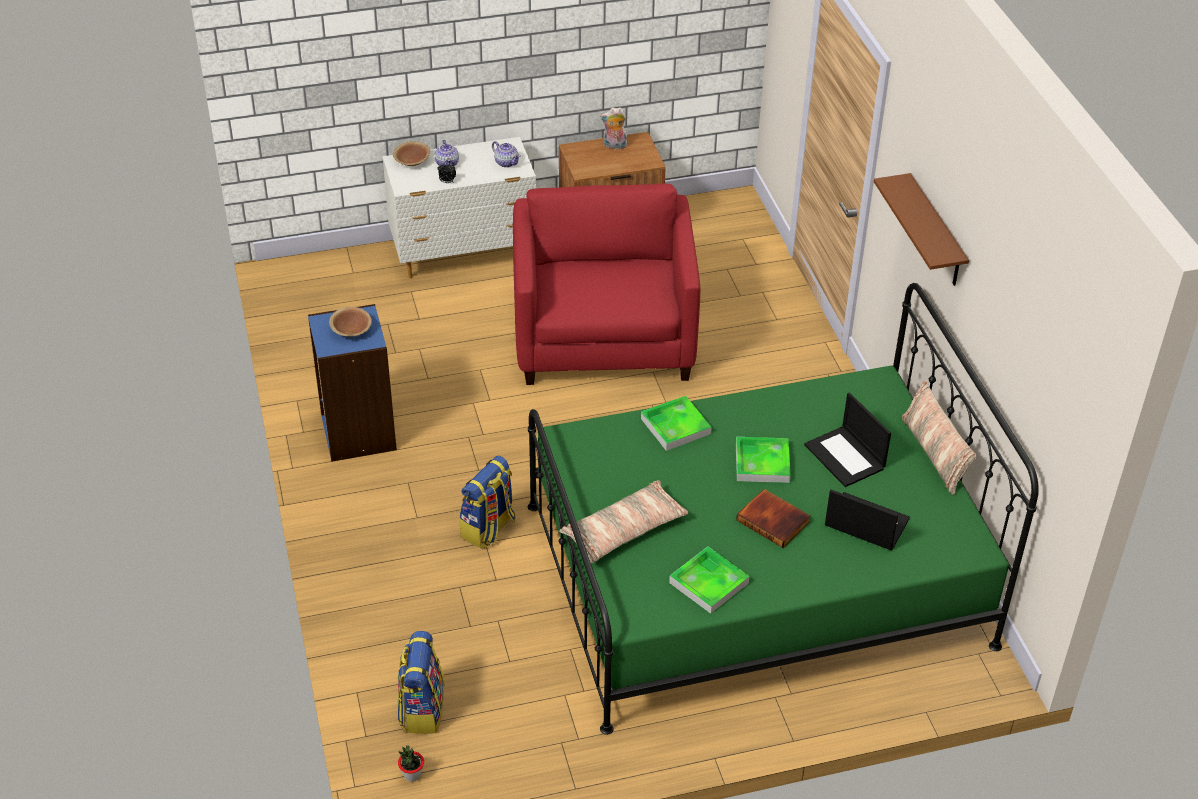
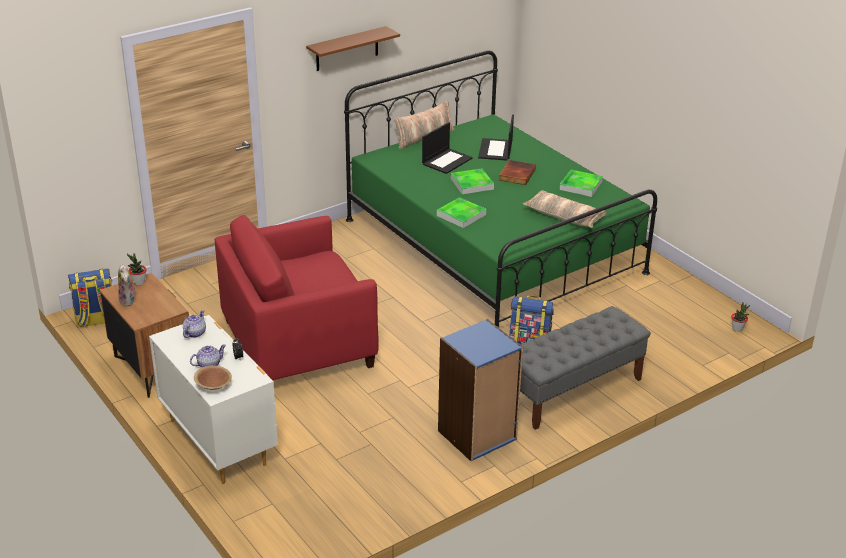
camera: 110 degrees left, 10 degrees down
(351, 330) = (479, 340): brown bowl -> none
(384, 538) = (572, 391): none -> grey bench
(421, 709) = (691, 337): backpack -> backpack (96, 320)
(648, 156) = (139, 282): none -> potted plant

